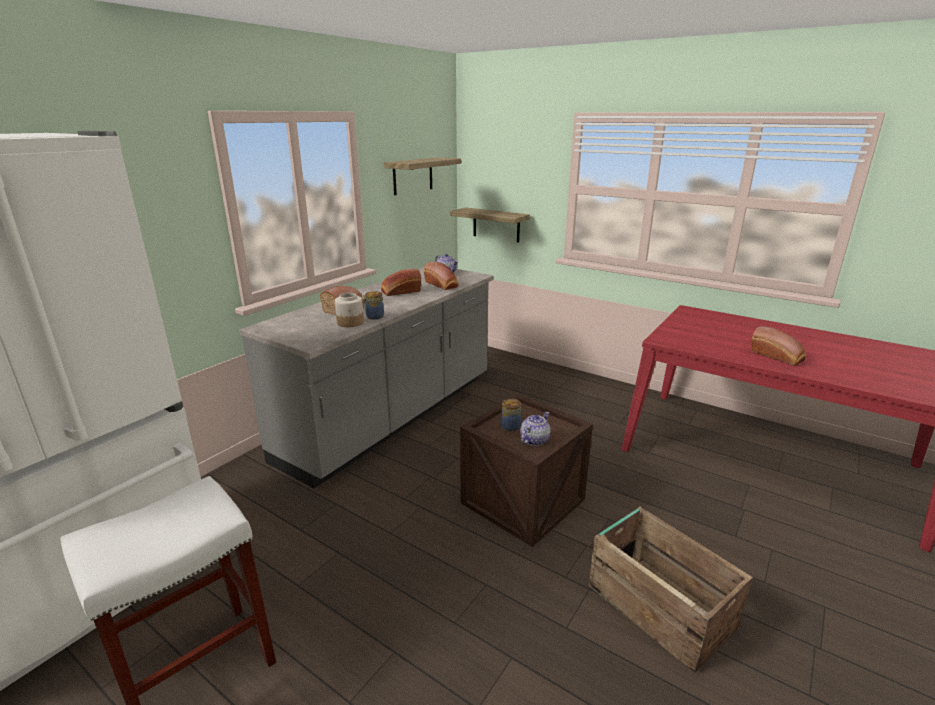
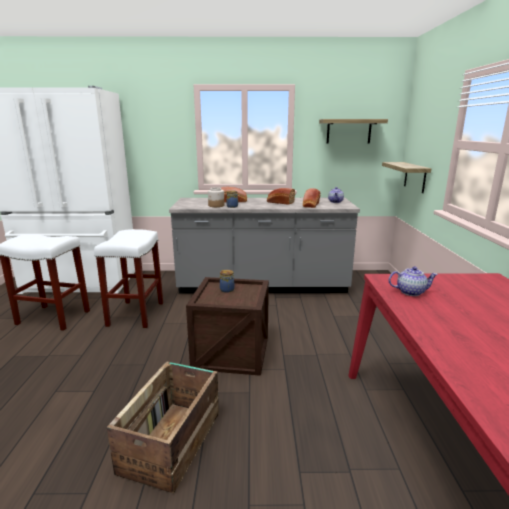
camera: 55 degrees right, 5 degrees down
(324, 552) = (136, 313): none -> white stool
(534, 440) = (219, 299): teapot -> teapot (410, 292)
(778, 356) = (457, 331): bread -> none

